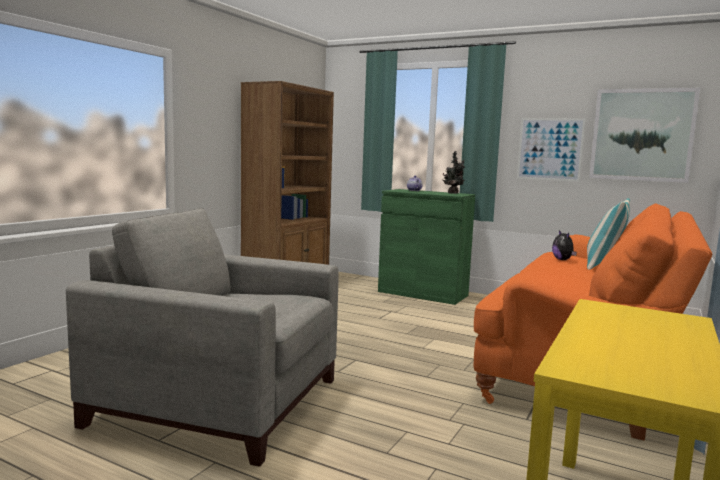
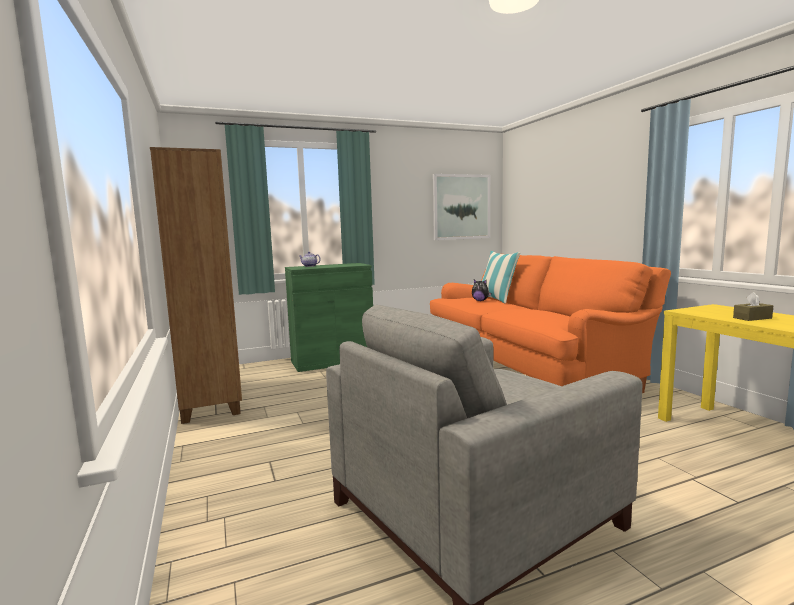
camera: 50 degrees left, 0 degrees up
(453, 193) = (348, 264): potted plant -> none
(550, 149) = (405, 220): picture -> none
(622, 332) = (752, 318): none -> brown tissue box

